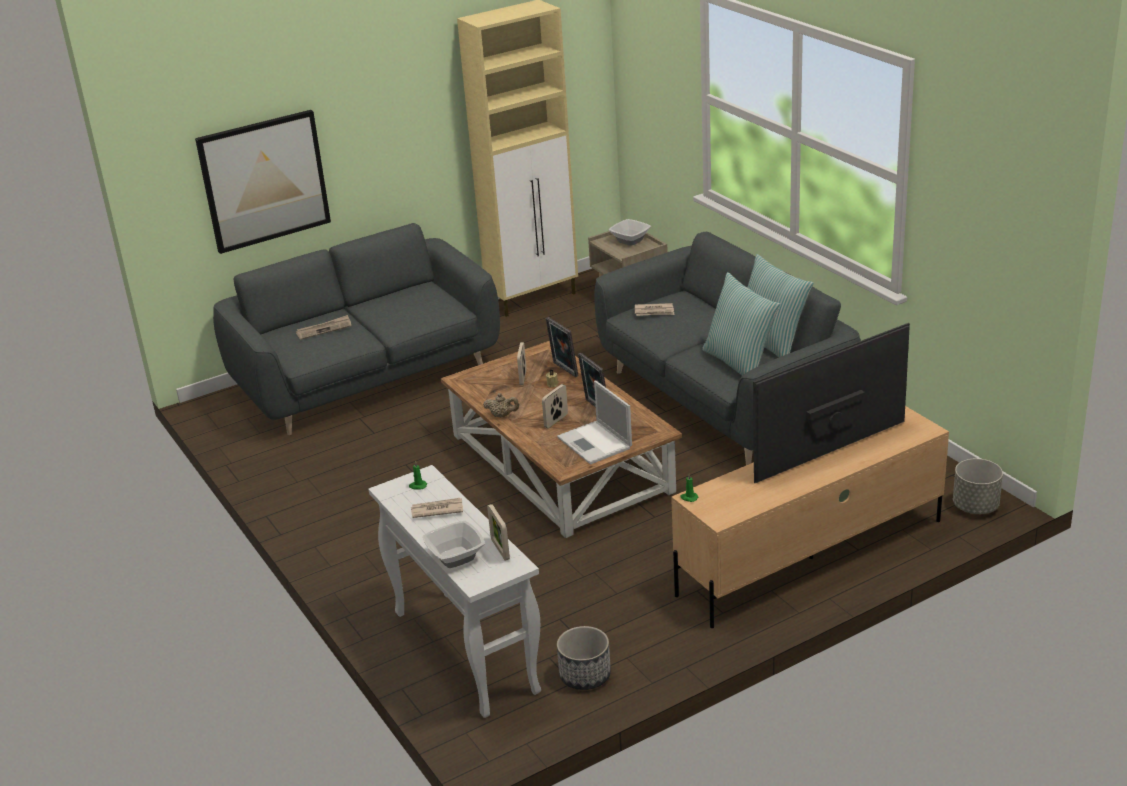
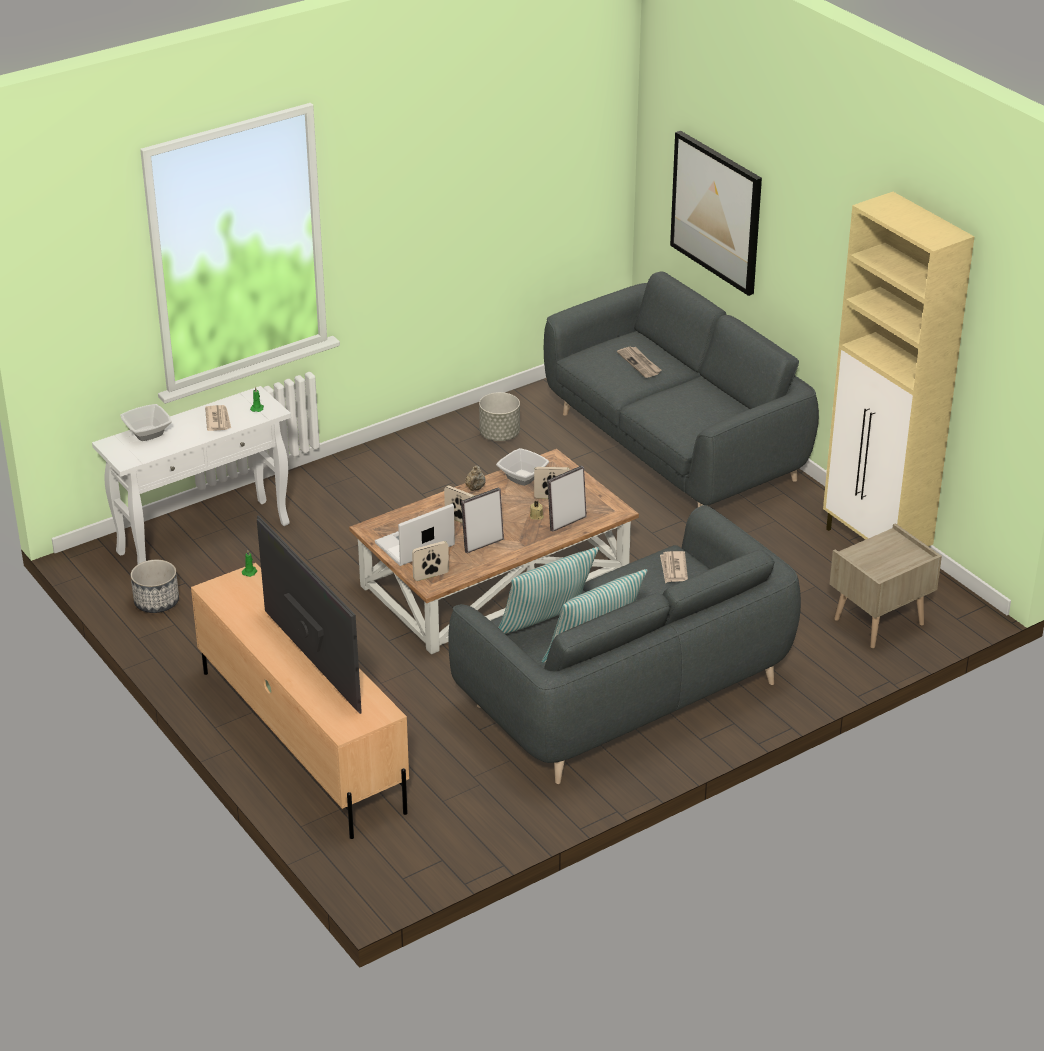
camera: 85 degrees right, 5 degrees up
(500, 549) = (151, 452): picture frame -> picture frame (431, 576)
(630, 241) = (895, 558): bowl -> bowl (522, 477)
(975, 506) = (375, 869): grey planter -> grey planter (500, 435)

